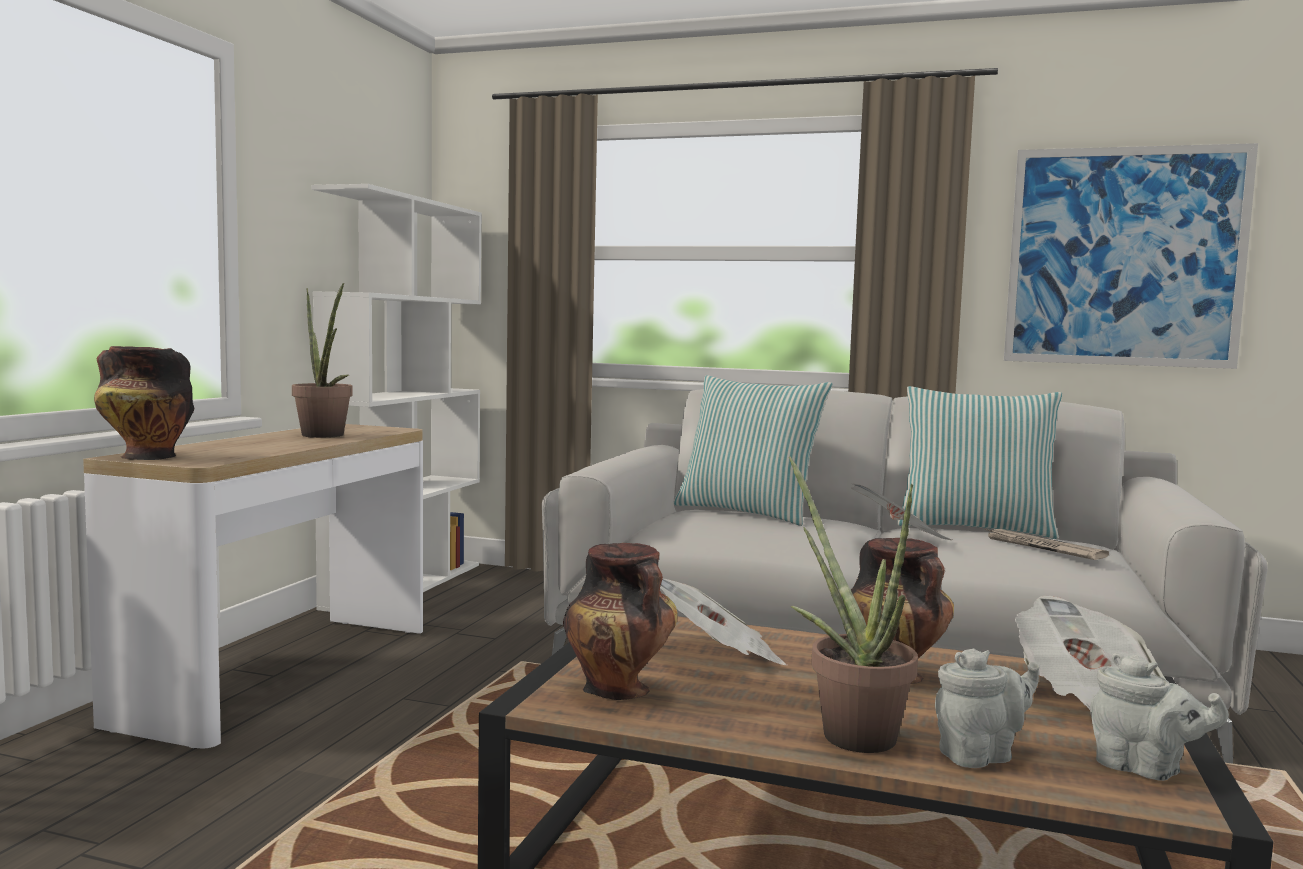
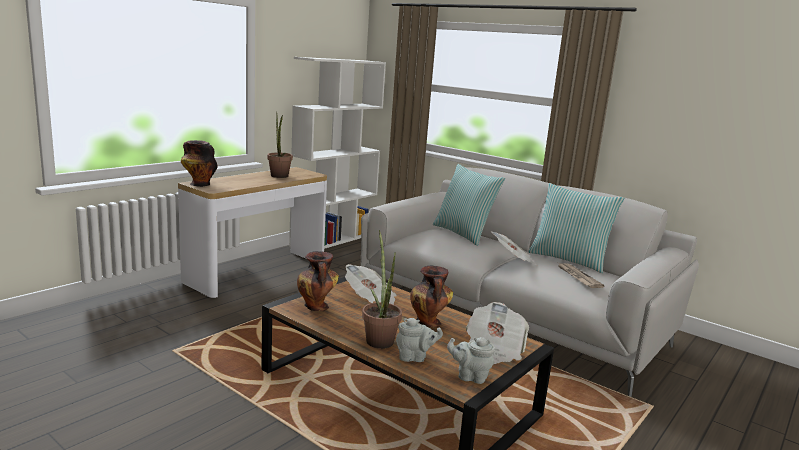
camera: 20 degrees right, 10 degrees up
(1124, 257) = (698, 121): picture -> none
(1144, 769) = (470, 376): grey teapot -> grey teapot turned 135 degrees clockwise

